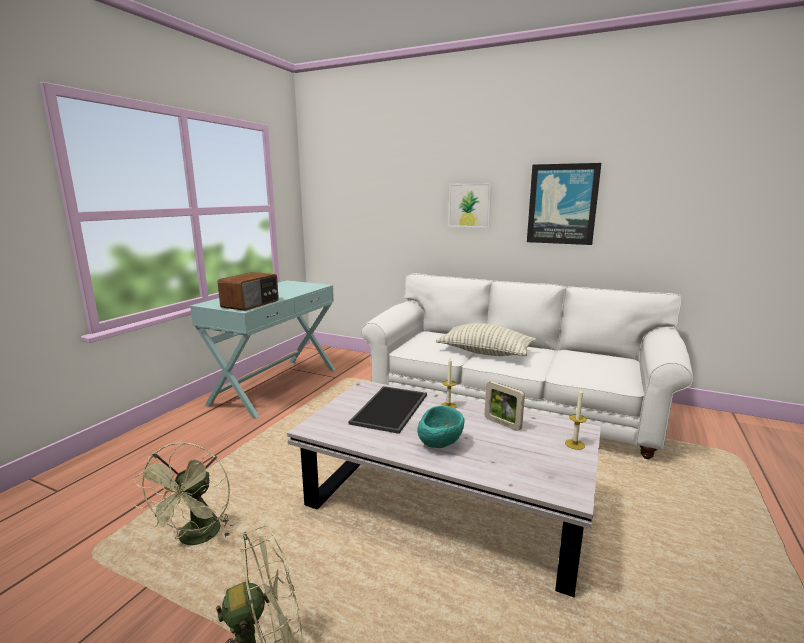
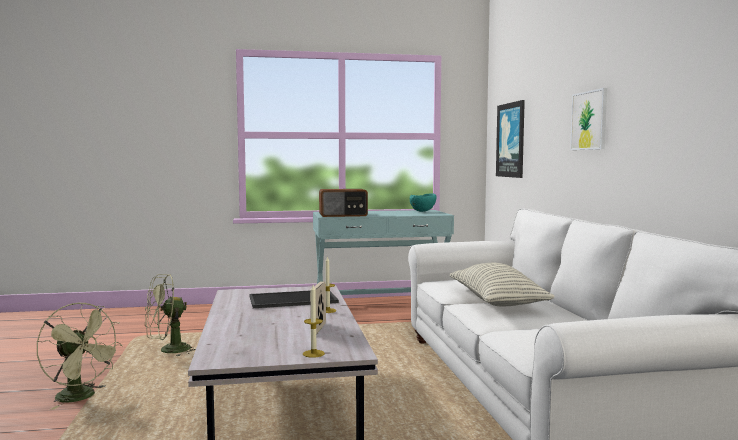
camera: 55 degrees right, 10 degrees down
(440, 445) = (249, 319): turquoise bowl -> turquoise bowl (423, 211)
(562, 204) = (671, 107): picture -> picture (511, 140)

